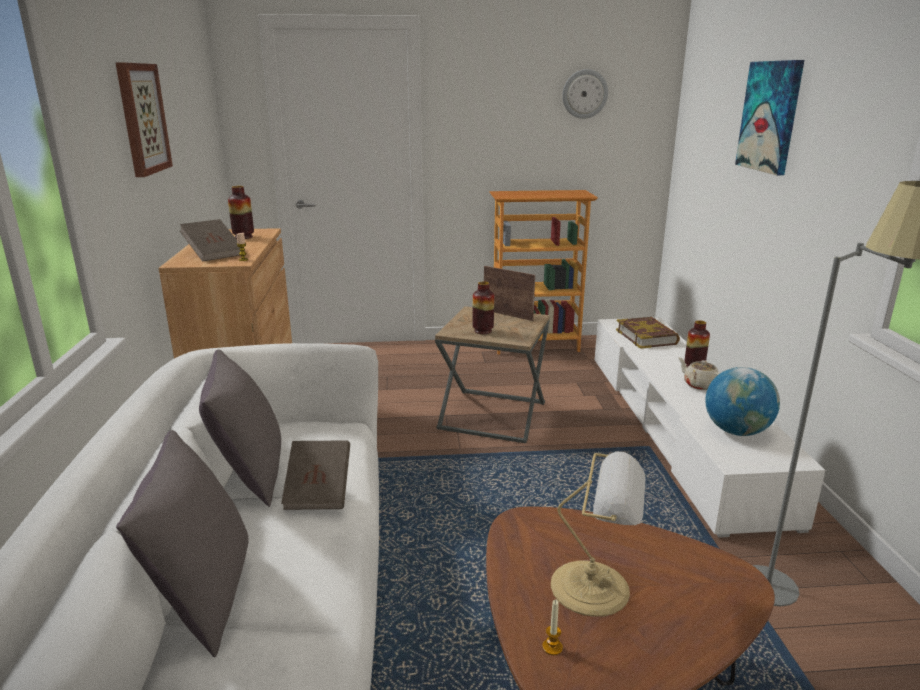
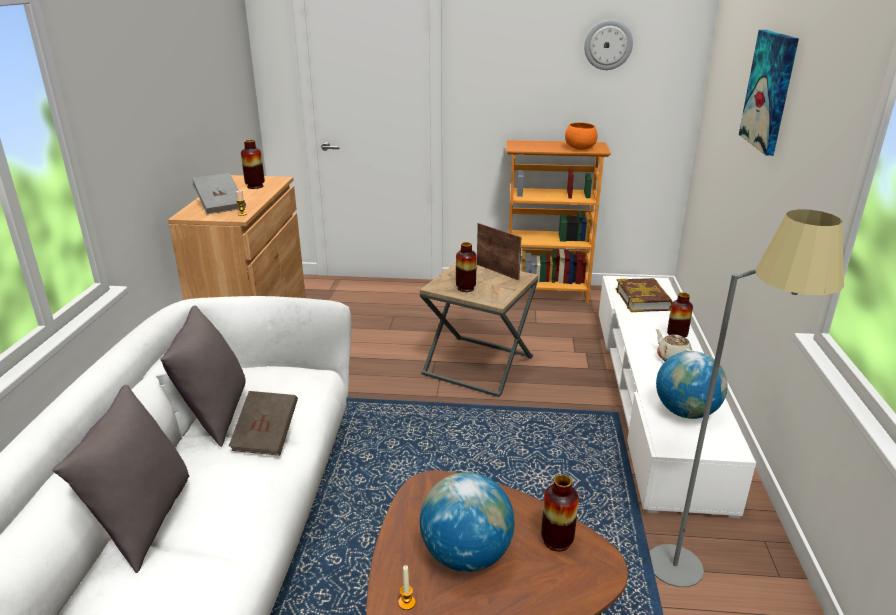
camera: 10 degrees right, 5 degrees up
(142, 118) = (157, 84): picture -> none
(214, 254) = (220, 205): brown book -> grey book
(565, 194) = (580, 148): none -> orange bowl
(594, 588) = (466, 555): table lamp -> globe
(683, 561) = (557, 541): none -> vase

